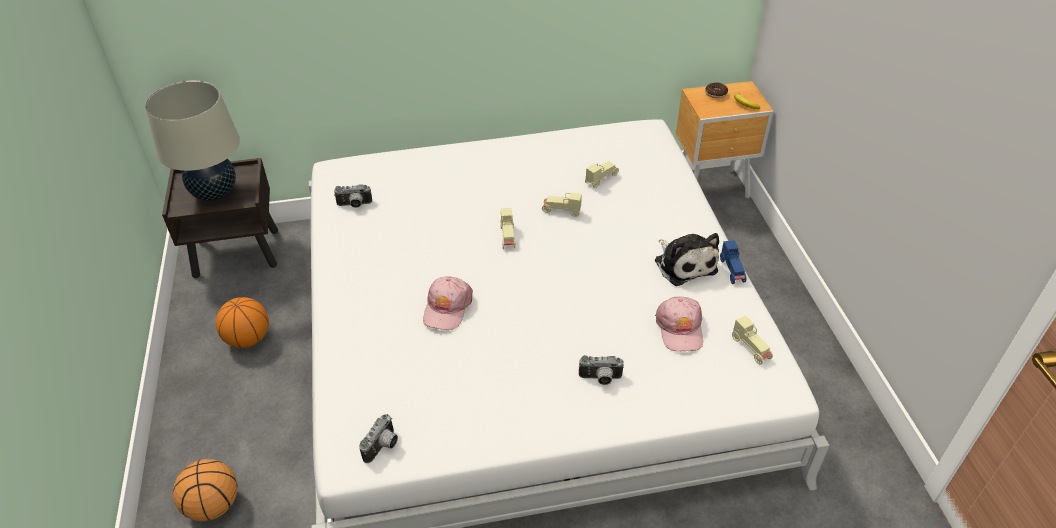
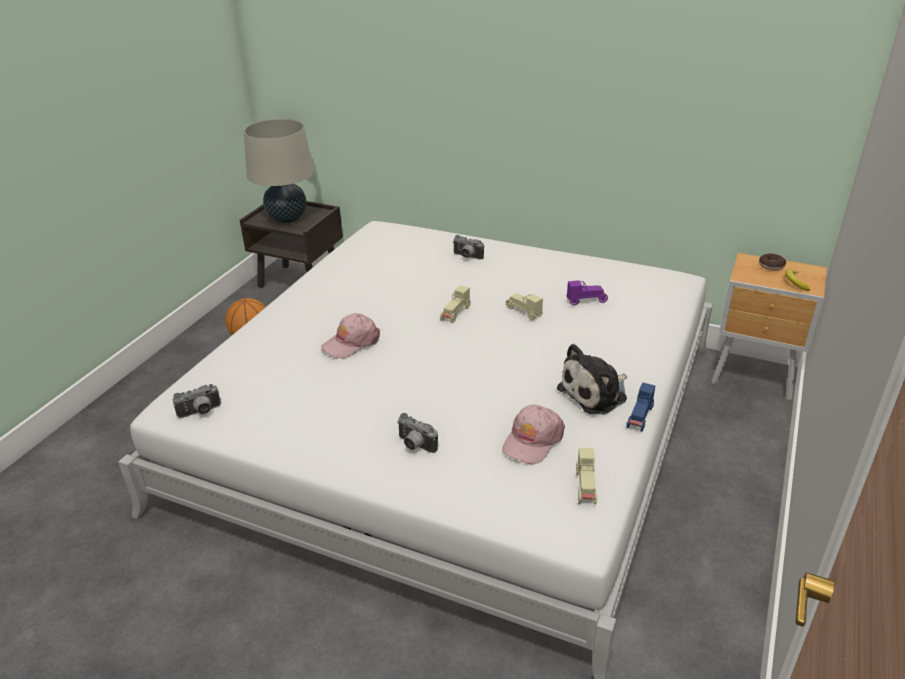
camera: 35 degrees right, 10 degrees down
(213, 506) = (121, 431): basketball -> none
(354, 205) = (365, 254): camera -> camera (466, 257)
(601, 179) = (586, 300): beige toy car -> purple toy car
(684, 264) = (595, 393): plush toy -> plush toy turned 45 degrees clockwise

